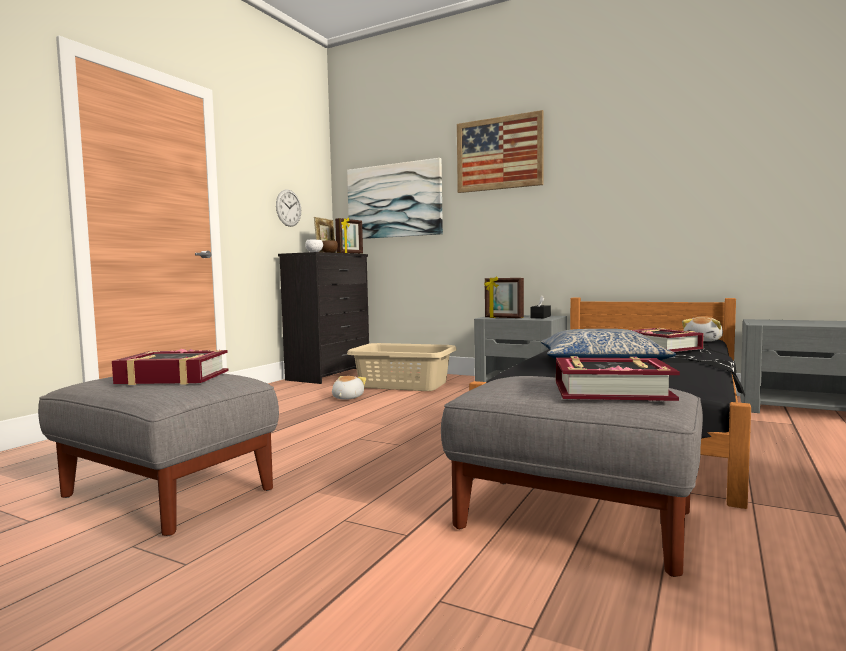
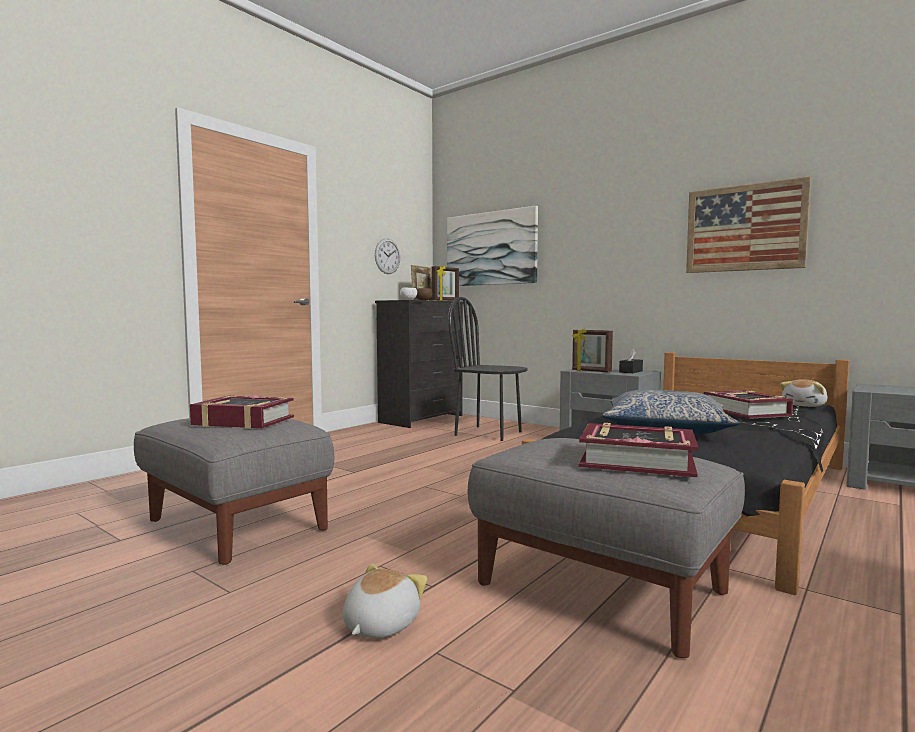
camera: 10 degrees right, 0 degrees up
(347, 398) = (429, 444): plush toy -> plush toy (379, 625)
(403, 384) = (488, 433): beige laundry basket -> black chair
(499, 153) = (596, 201): picture -> picture (745, 228)

